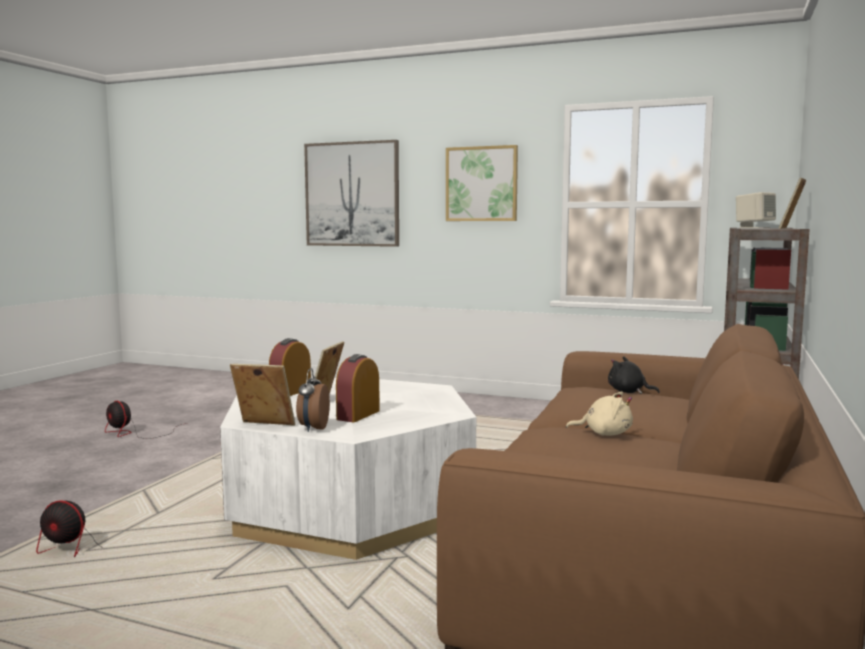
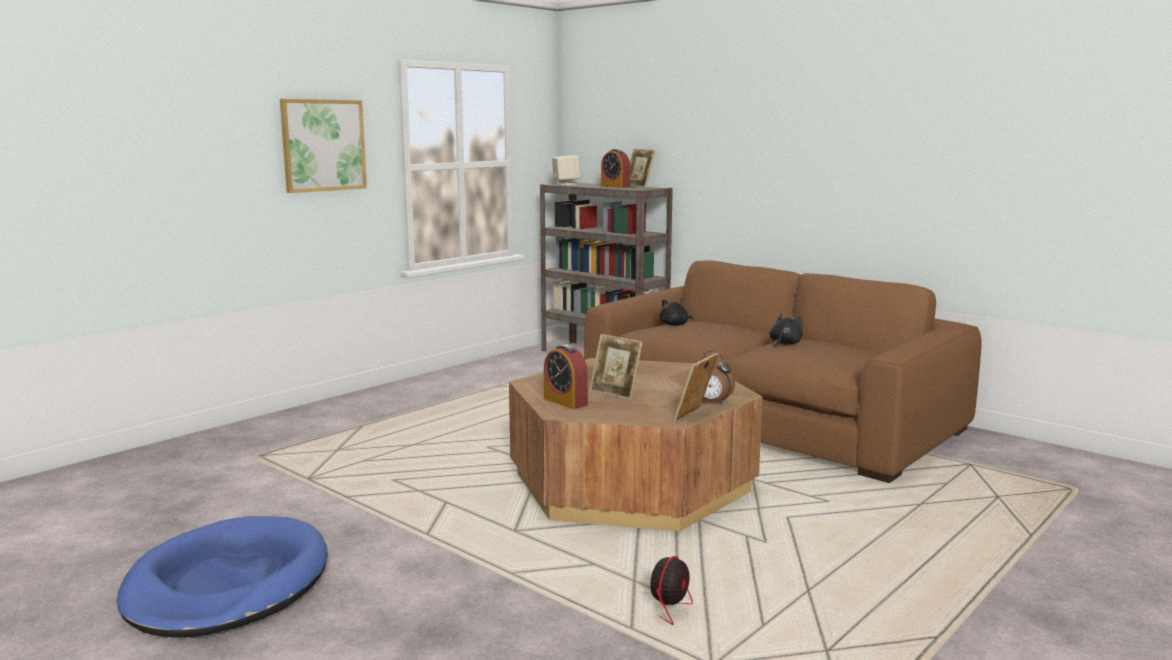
camera: 70 degrees left, 5 degrees up
(135, 433) = (227, 584): fan -> blue dog bed
(350, 505) = (631, 483): white coffee table -> brown coffee table
(352, 194) = (144, 161): picture -> none
(358, 415) = (677, 389): alarm clock -> alarm clock (615, 186)
(604, 434) = (784, 344): beige plush toy -> black plush toy

